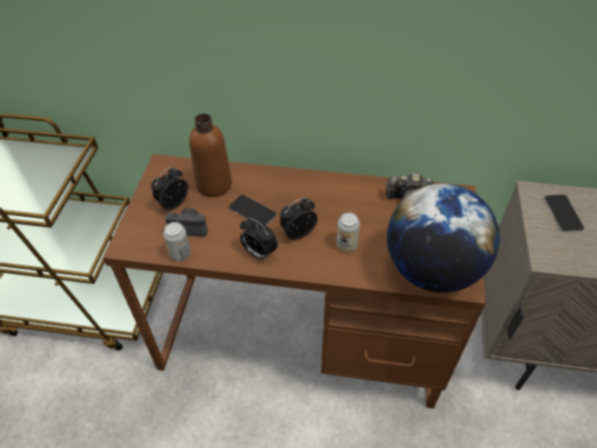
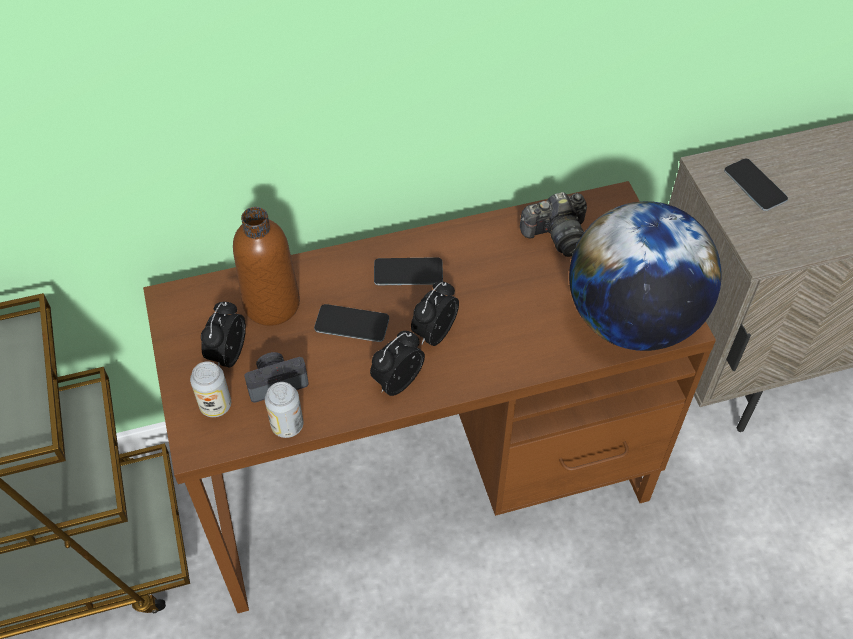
camera: 25 degrees left, 5 degrees up
(259, 253) = (397, 381): alarm clock -> alarm clock turned 120 degrees clockwise
(303, 193) = (408, 272): none -> phone
(346, 244) = (508, 325): can -> can (215, 405)

